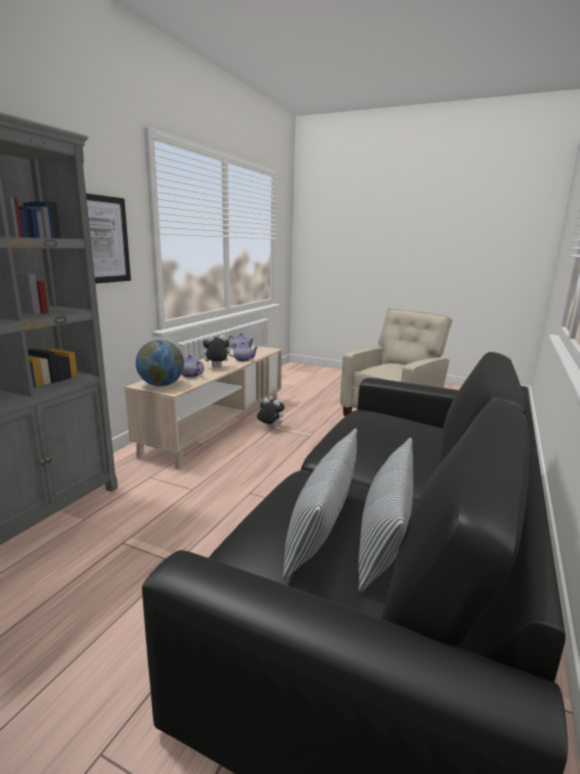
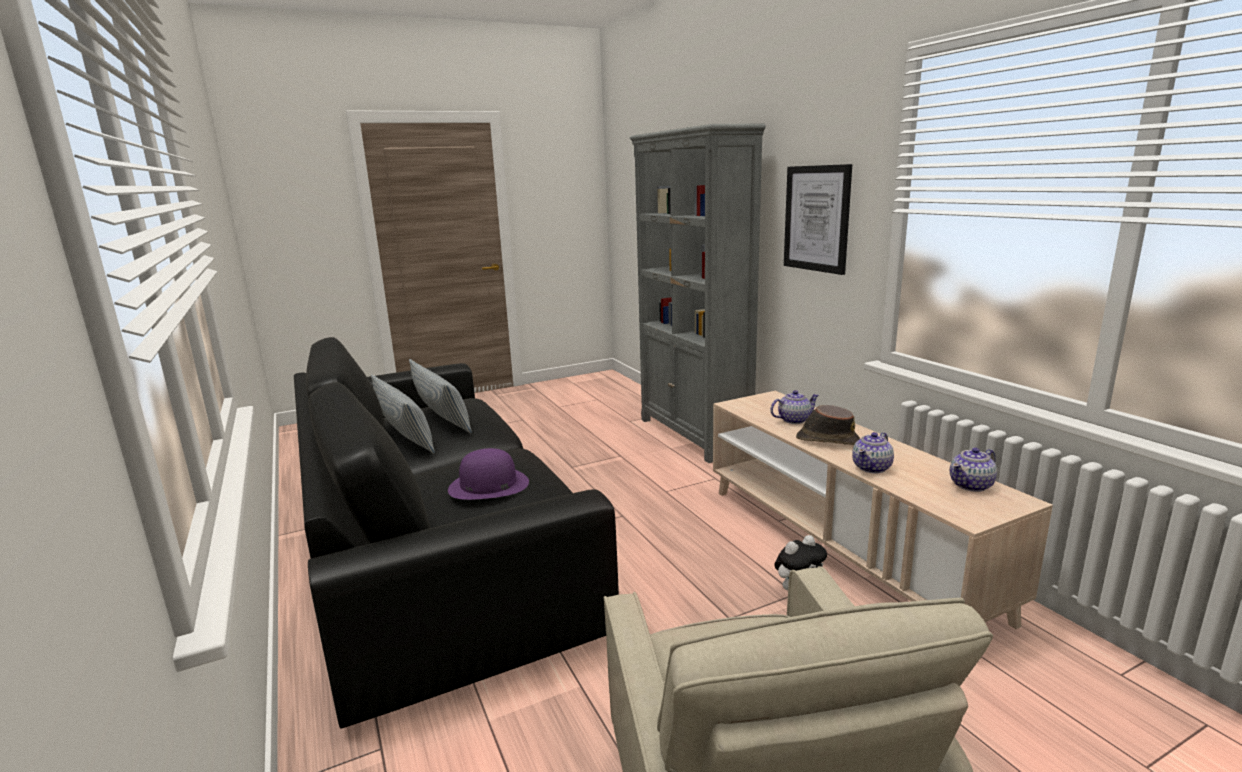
camera: 130 degrees right, 0 degrees up
(161, 385) = (762, 403): globe -> none
(216, 367) = (827, 440): plush toy -> brown hat
(385, 433) = (488, 485): none -> purple hat

